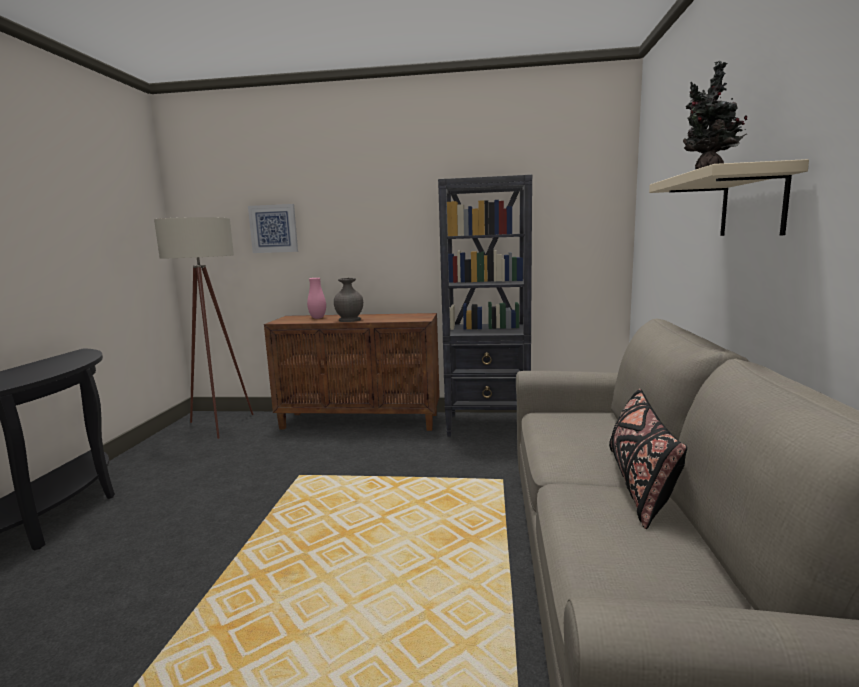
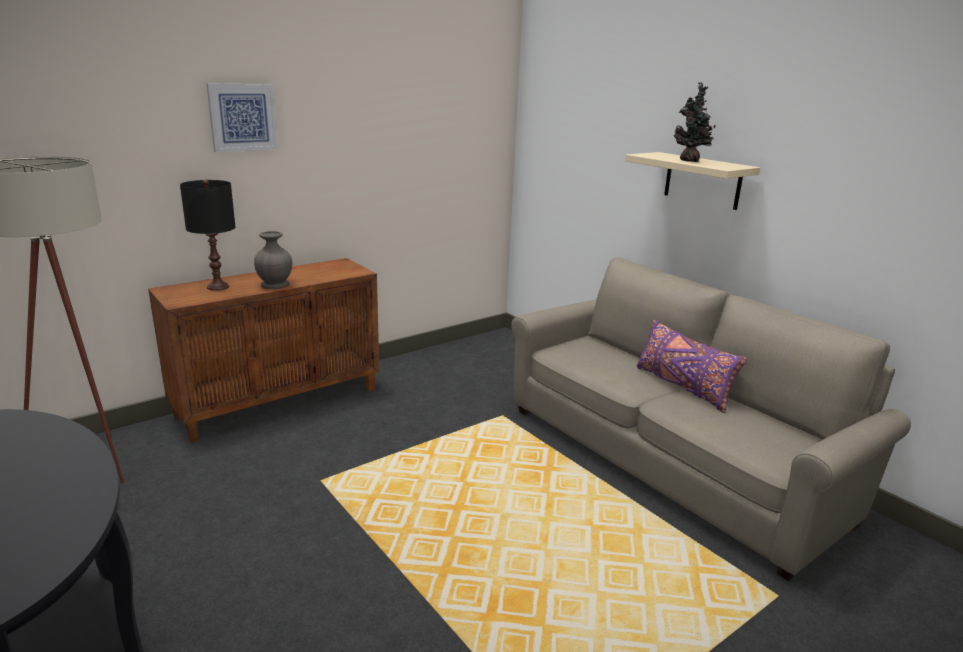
camera: 45 degrees left, 10 degrees up
(273, 229) = (119, 164): picture -> picture (243, 117)
(317, 318) = (218, 287): pink vase -> black table lamp
(488, 425) = (417, 369): black bookcase -> none
(639, 484) = (682, 387): black pillow -> purple pillow

